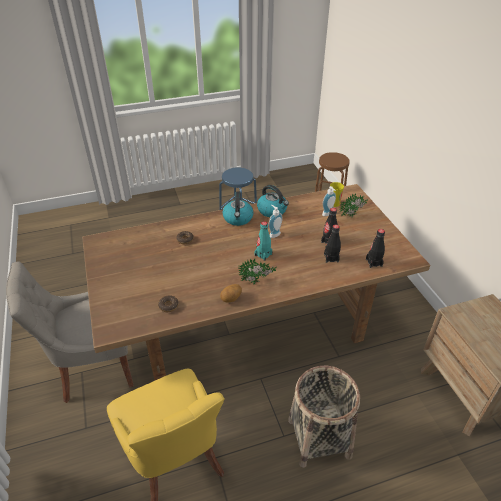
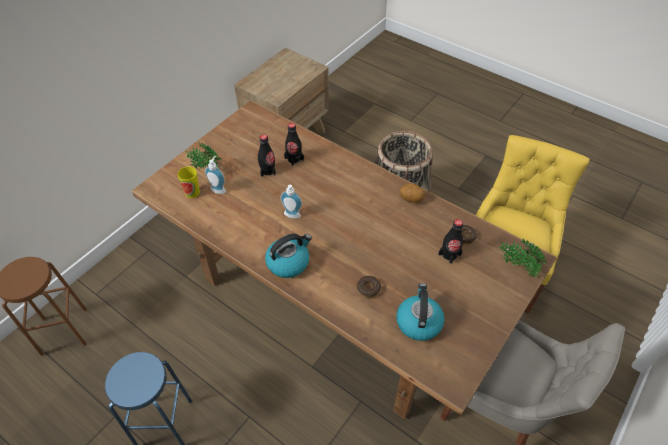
camera: 125 degrees left, 10 degrees up
(257, 282) = (374, 192): potted plant -> potted plant (518, 266)
(263, 255) = (332, 208): turquoise bottle -> none
(272, 210) = (247, 239): kettle -> kettle (418, 322)
(374, 262) = (276, 131): black bottle -> black bottle (449, 254)

